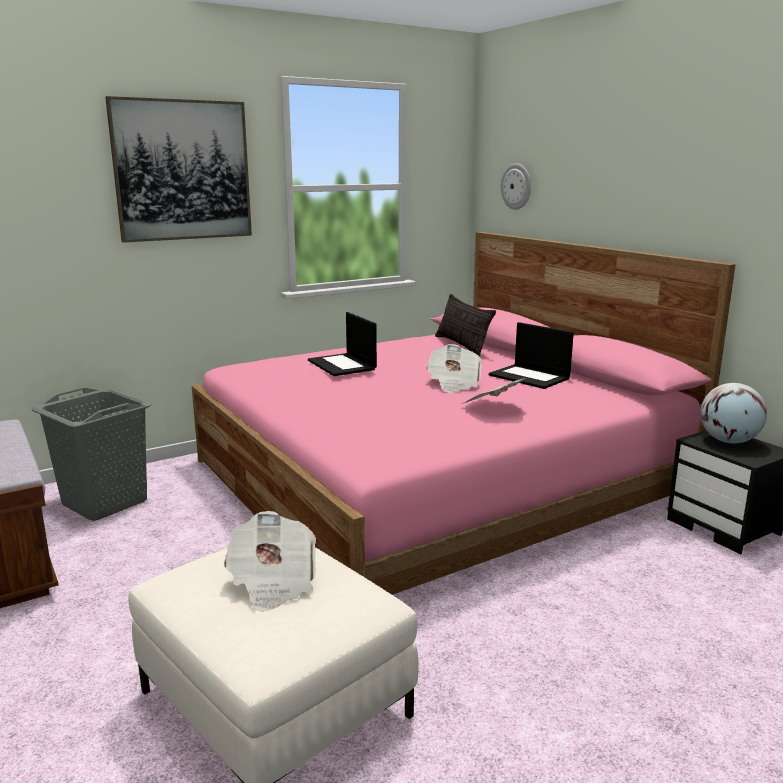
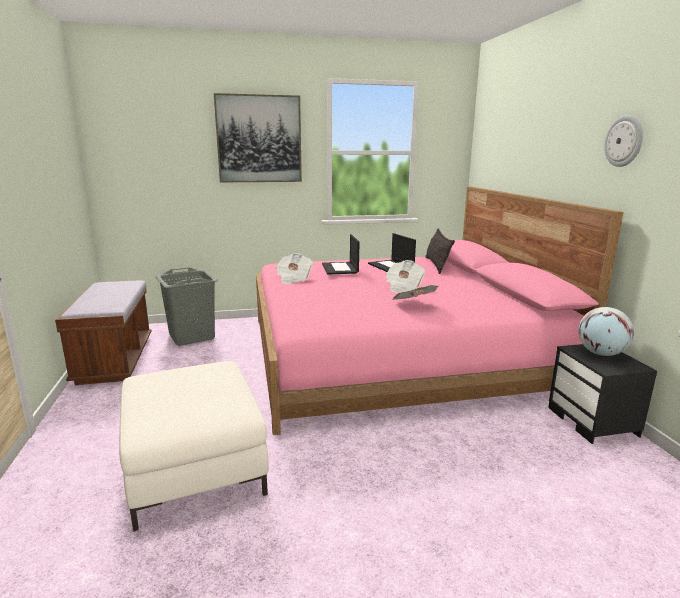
camera: 20 degrees right, 0 degrees up
(272, 583) = (192, 389): newspaper -> newspaper (293, 279)
(516, 186) = (493, 153): wall clock -> wall clock (624, 141)
(530, 377) = (464, 289): laptop -> laptop (391, 266)

